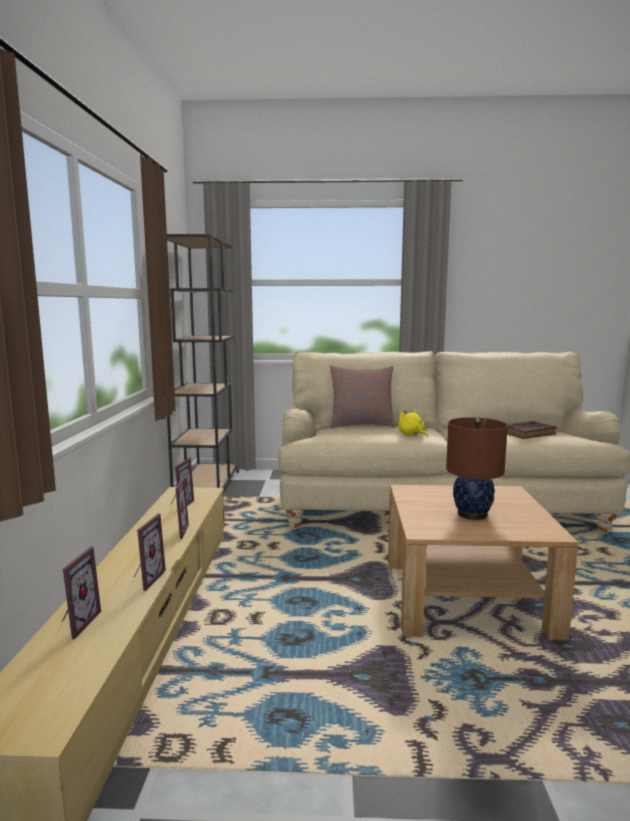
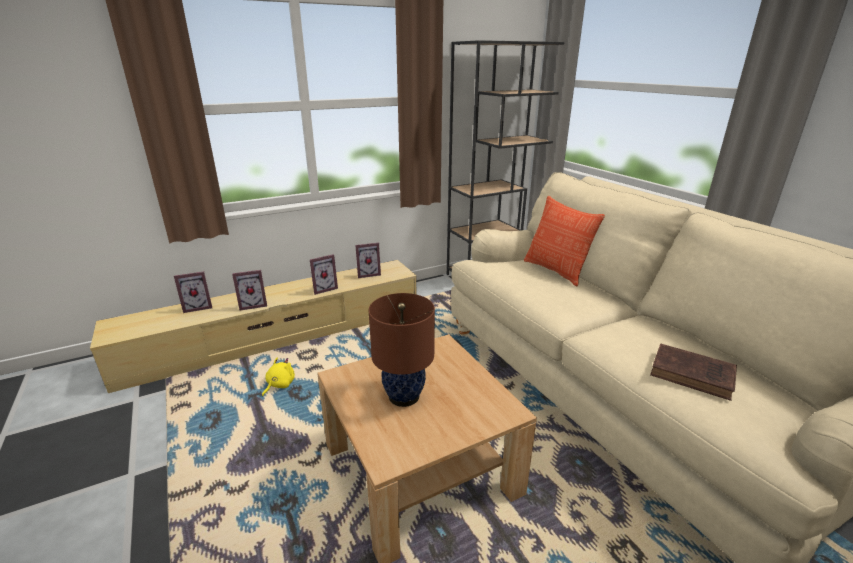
camera: 60 degrees right, 15 degrees up
(362, 426) = (556, 271): grey pillow -> orange pillow
(412, 434) = (555, 301): yellow plush toy -> yellow plush toy (279, 385)

